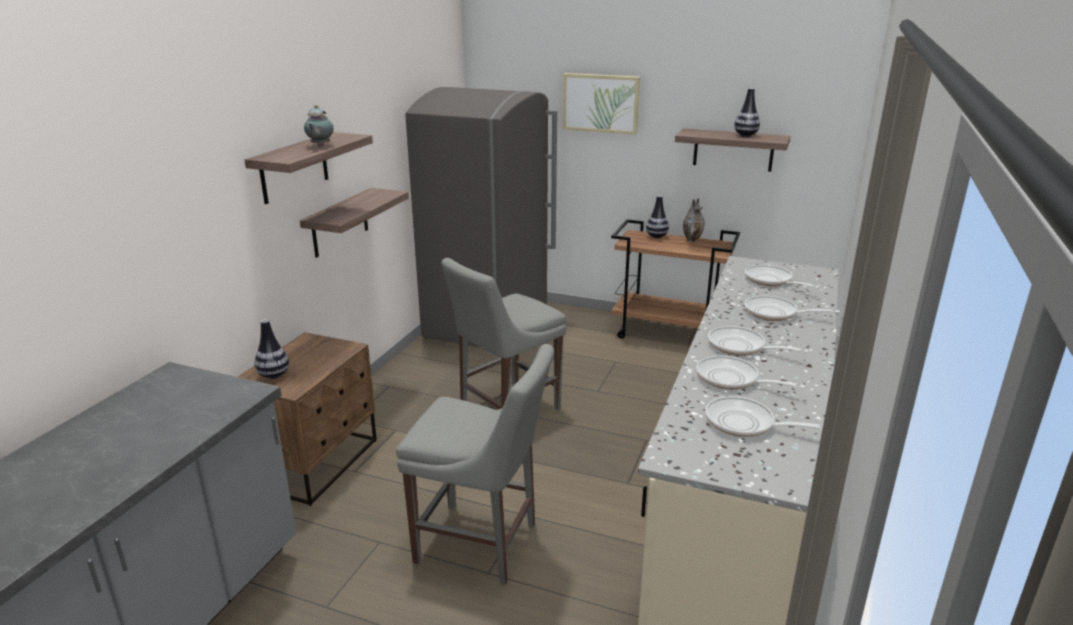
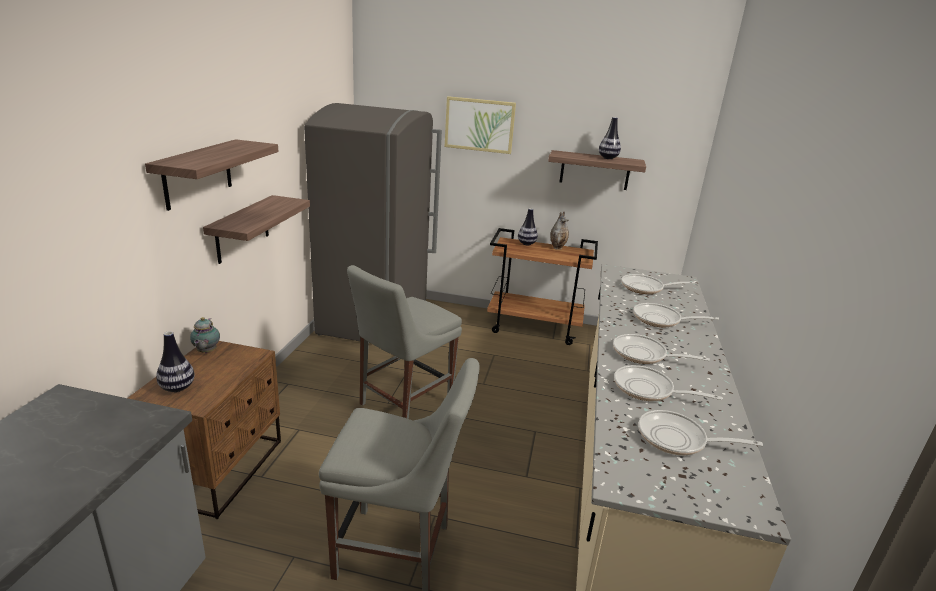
camera: 10 degrees left, 0 degrees up
(320, 146) = (226, 152): teapot -> teapot (206, 352)
(771, 281) = (645, 288): frying pan -> frying pan turned 45 degrees counterclockwise

